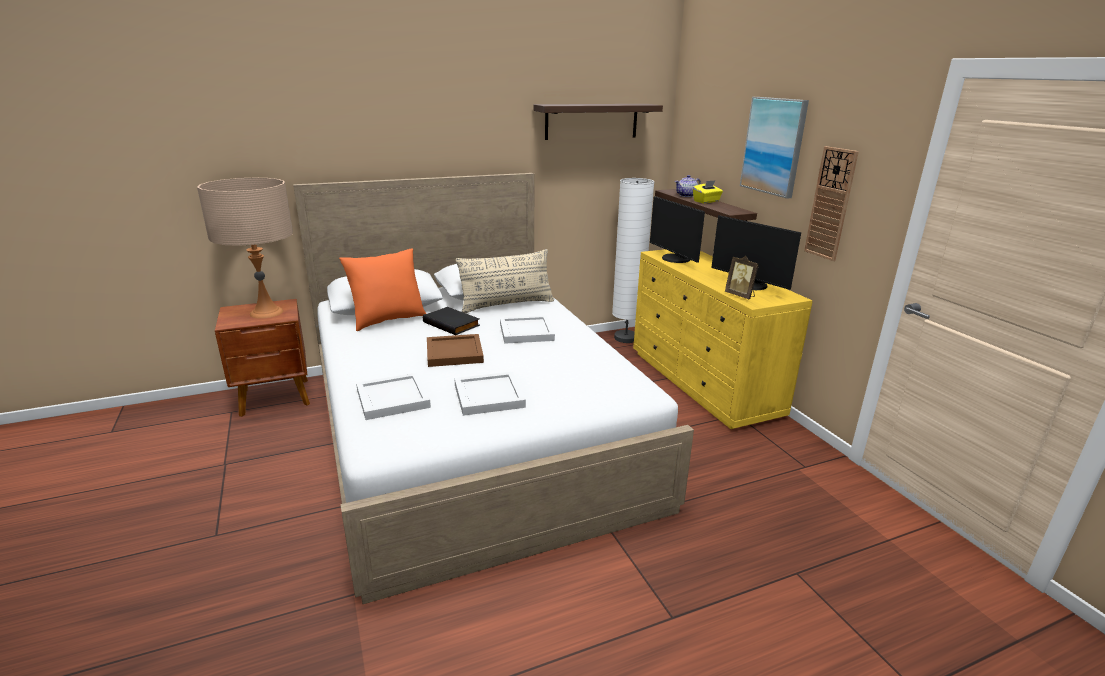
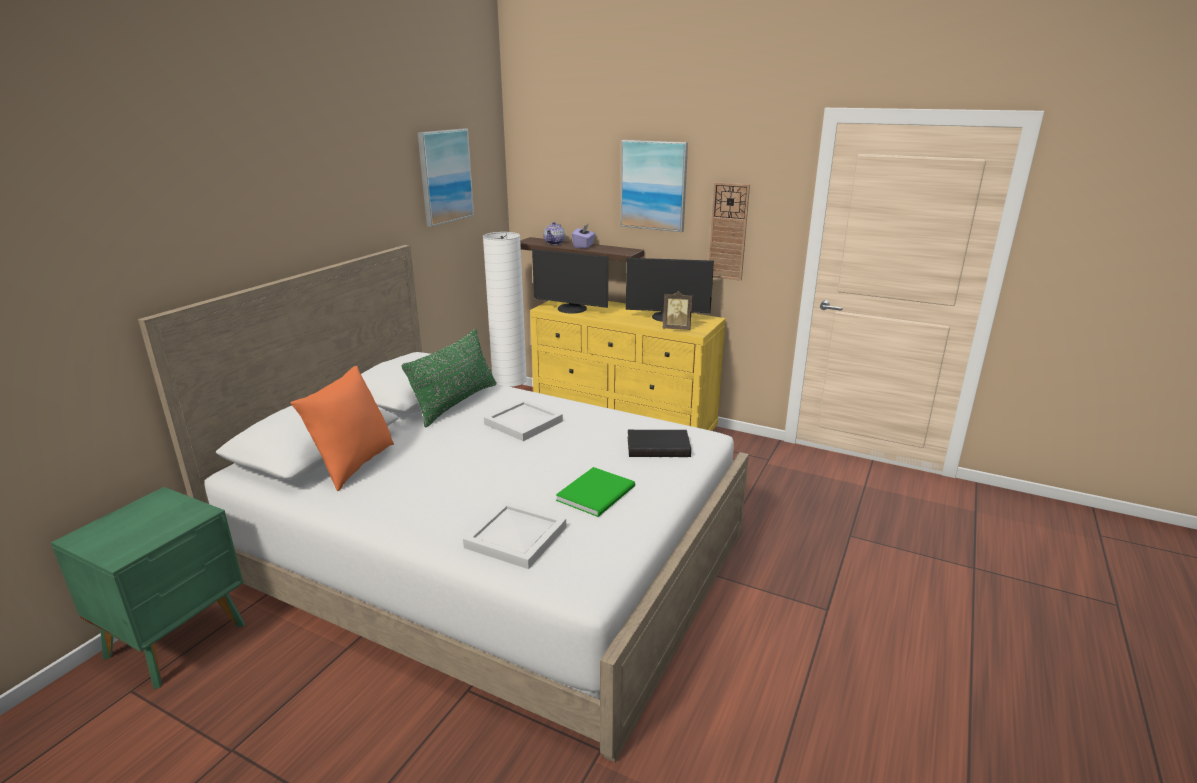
camera: 40 degrees left, 0 degrees up
(266, 312) = (154, 519): beige table lamp -> none
(276, 398) = (179, 640): brown nightstand -> green nightstand
(452, 323) = (435, 441): black book -> black book (658, 446)
(455, 353) = (494, 469): brown tray -> none
(490, 396) = (598, 493): white tray -> green book
(507, 305) = (456, 403): beige pillow -> green pillow
(591, 121) = (445, 176): shelf -> picture
(706, 201) = (584, 246): yellow tissue box -> purple tissue box

